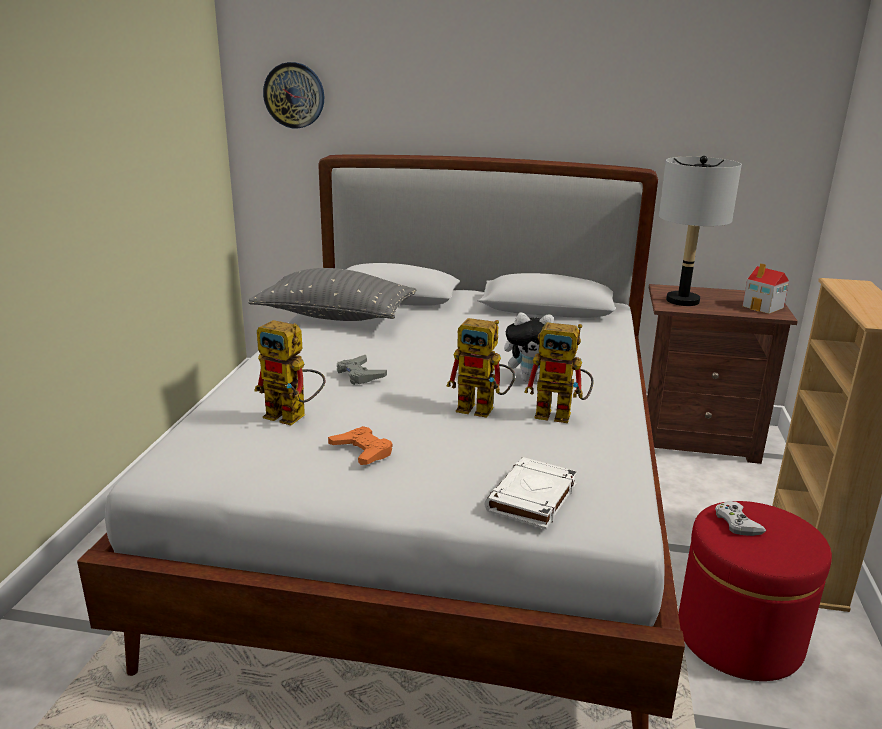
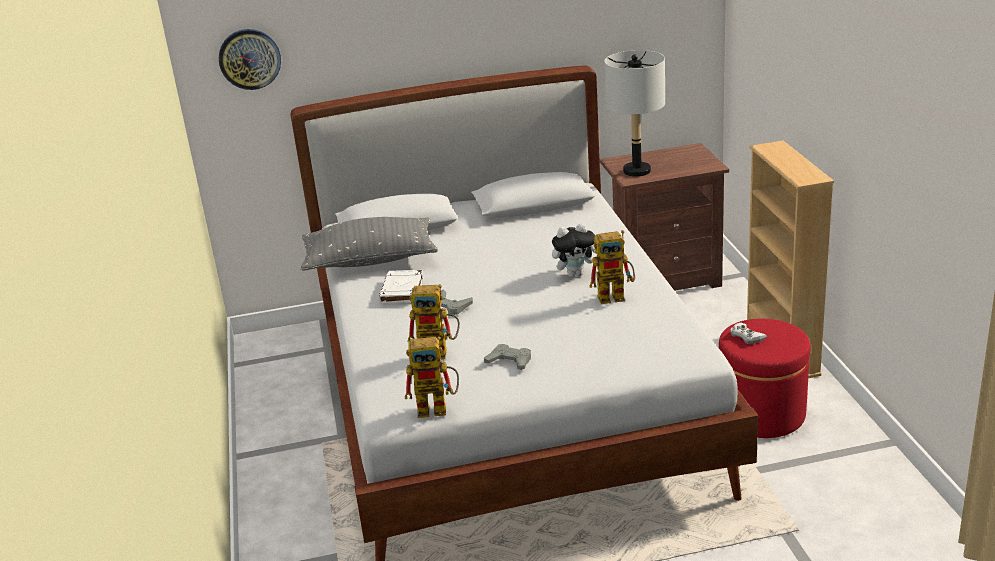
camera: 20 degrees left, 5 degrees up
(362, 451) = (509, 361): orange game controller -> grey game controller
(484, 409) = (560, 307): toy robot -> toy robot (439, 408)
(532, 499) = (641, 357): white book -> white book (402, 291)
(763, 307) = (699, 161): toy house -> none

